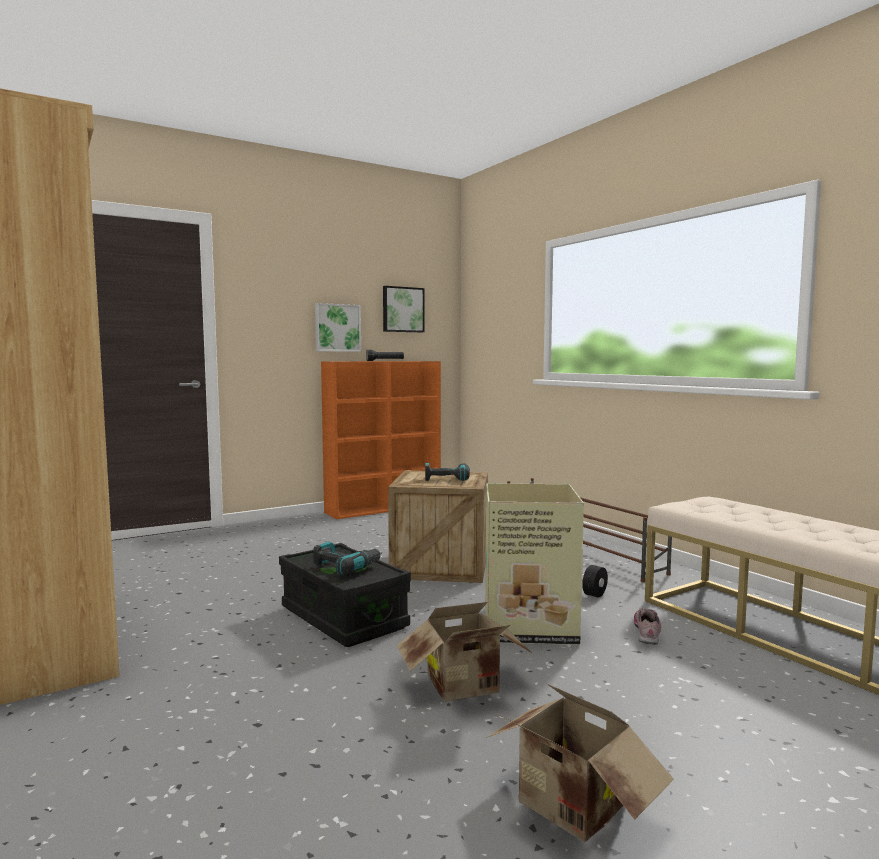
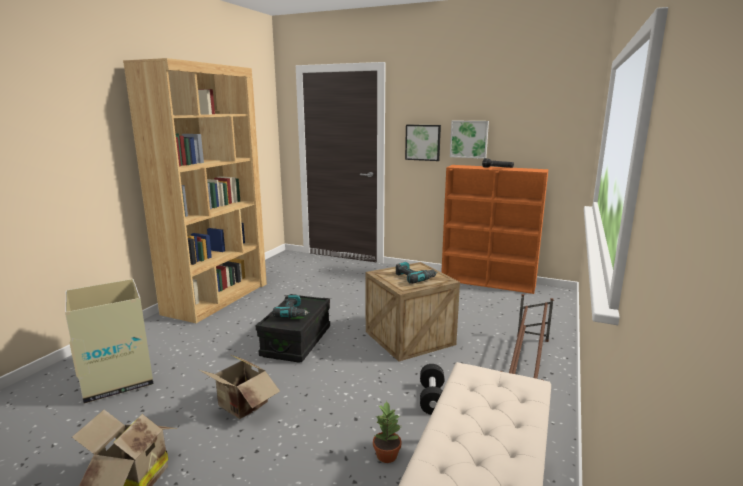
camera: 55 degrees right, 10 degrees up
(402, 309) = (531, 123): picture -> picture (423, 142)
(527, 626) = (344, 400): cardboard box -> cardboard box (117, 379)
(647, 632) = (386, 455): shoe -> potted plant

